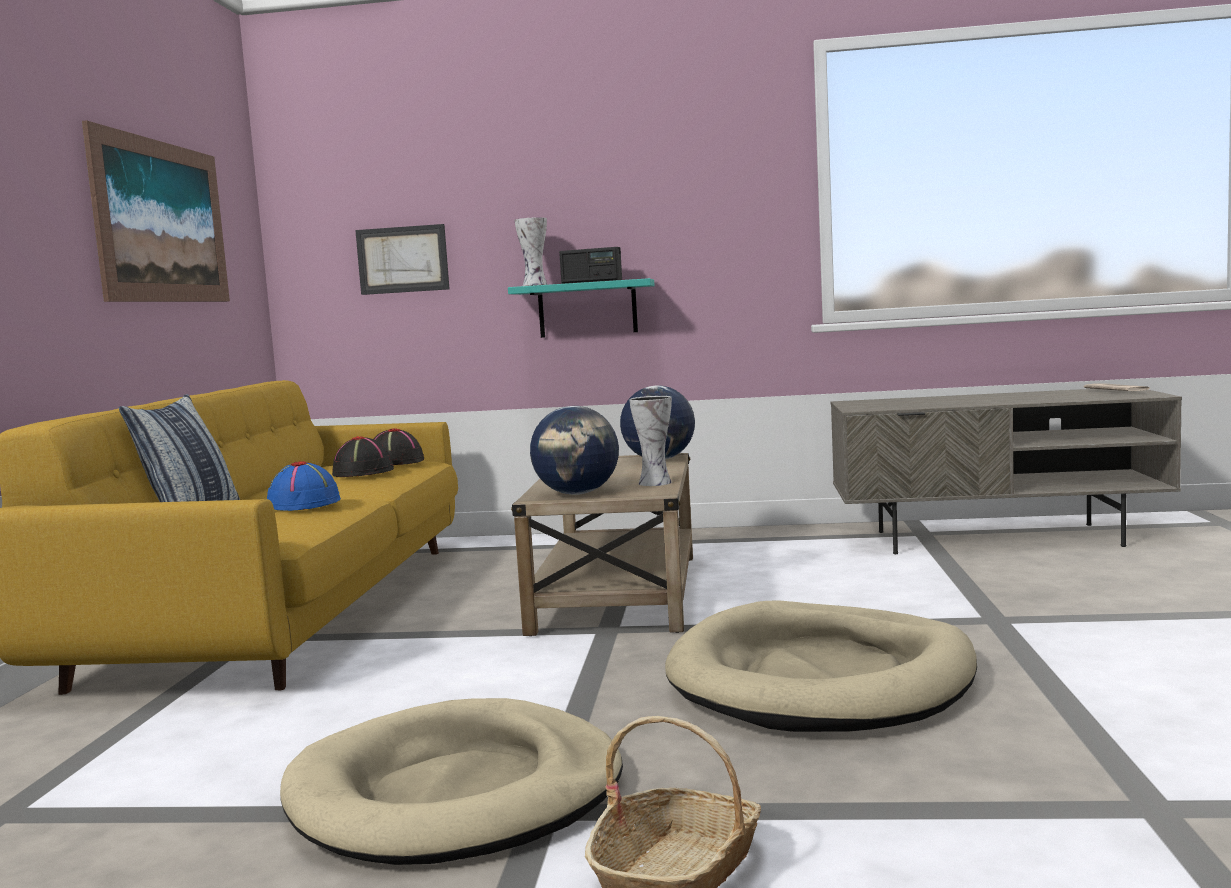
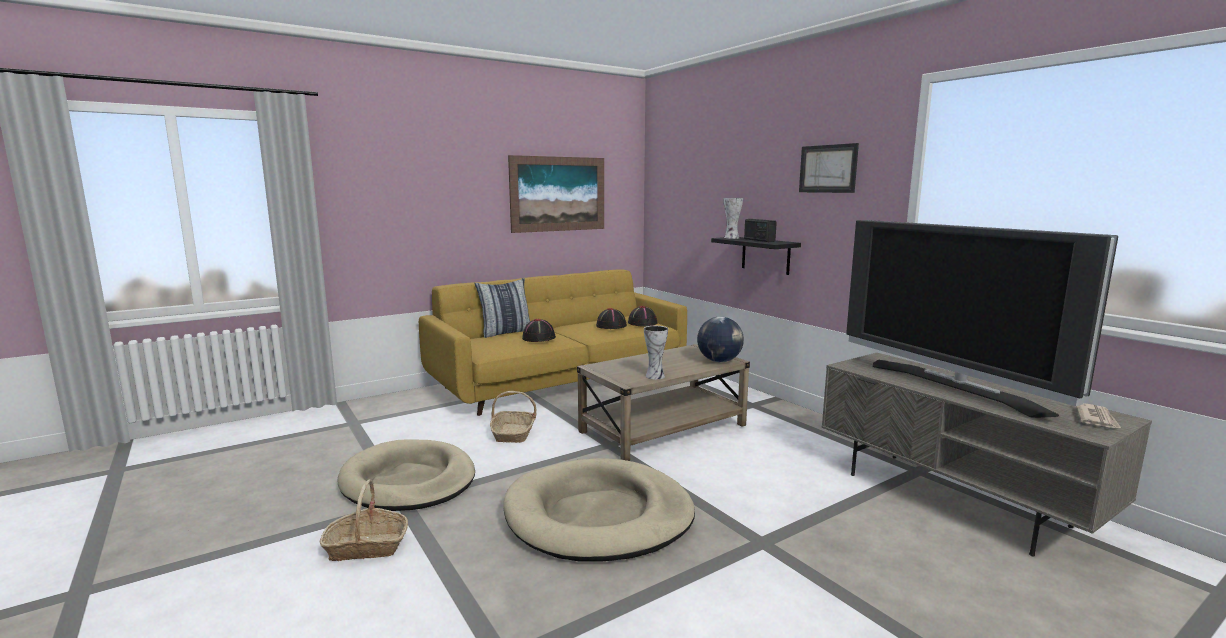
camera: 50 degrees right, 5 degrees up
(304, 503) = (539, 338): blue hat -> black hat
(403, 259) = (690, 212): picture -> picture (828, 168)
(430, 678) = (513, 433): none -> basket
(577, 494) = (611, 370): globe -> none
(587, 309) = (765, 255): turquoise shelf -> black shelf
(982, 399) = (953, 386): none -> television

